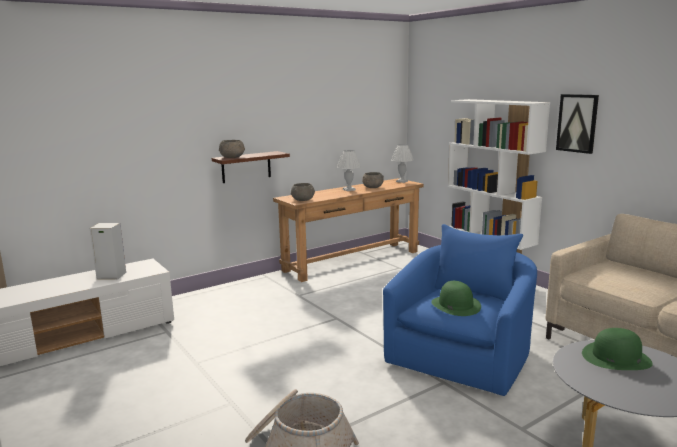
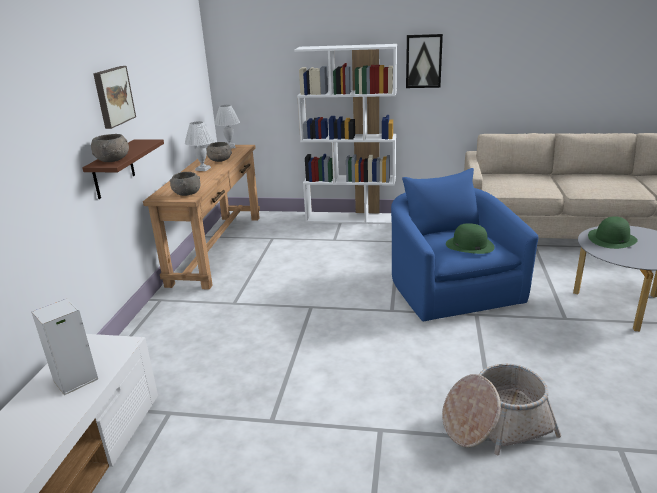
camera: 45 degrees left, 10 degrees up
(261, 116) = (113, 96): none -> picture

